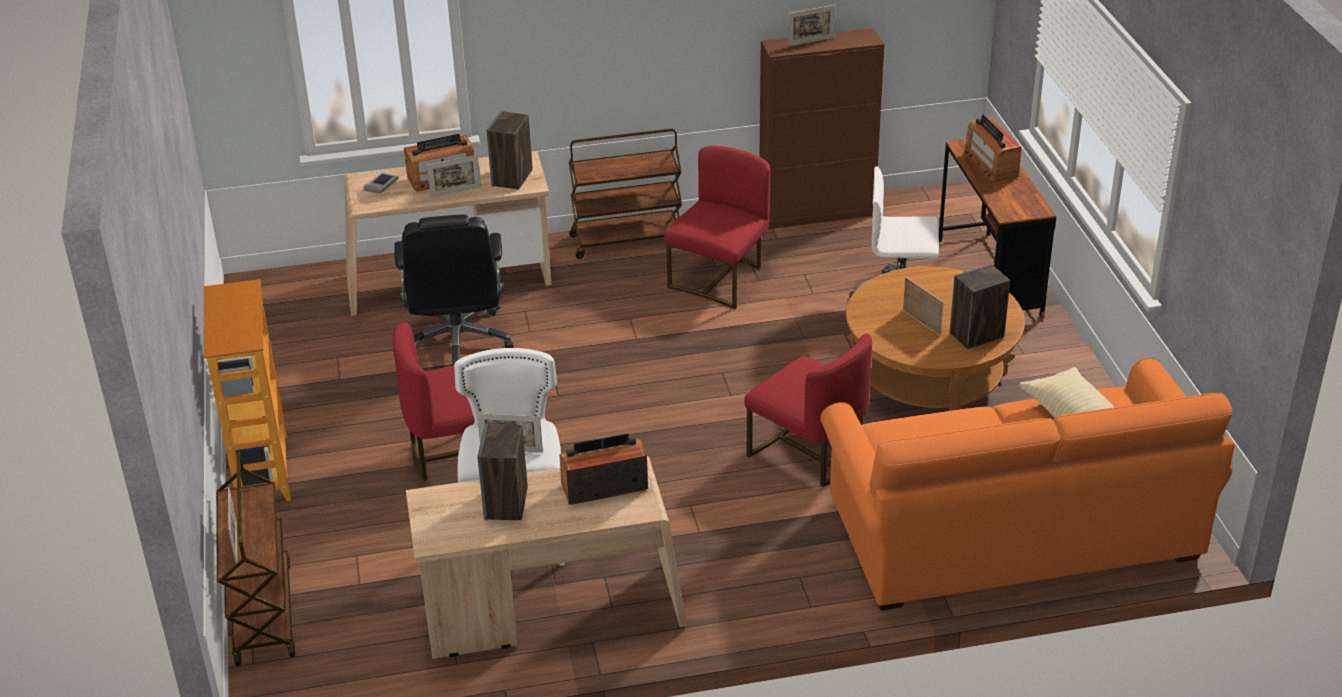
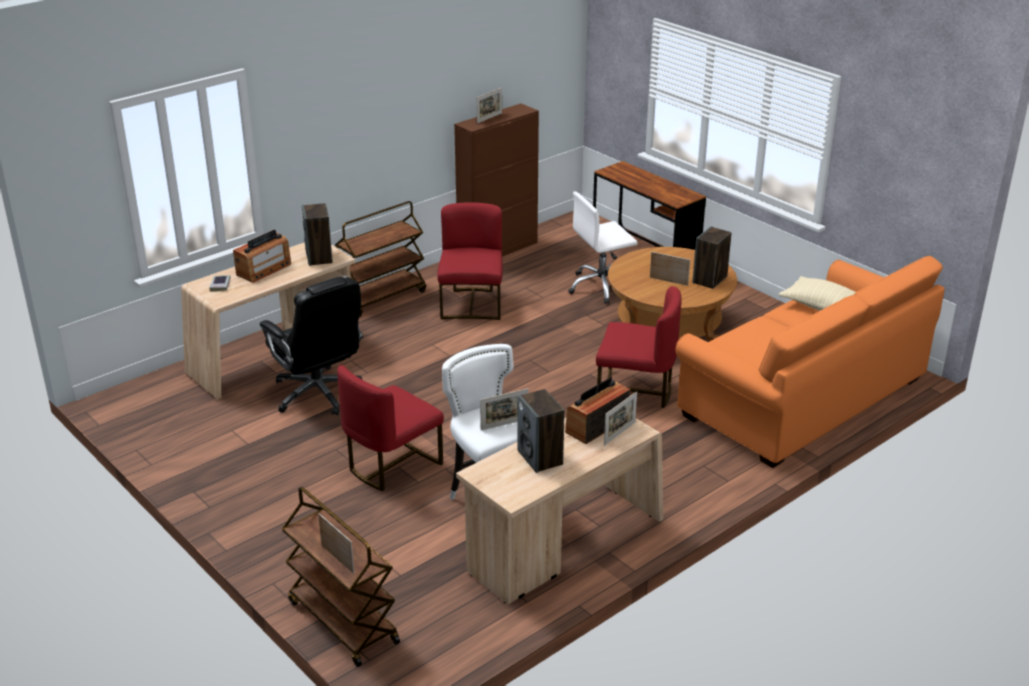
camera: 30 degrees left, 5 degrees down
(262, 471) = (245, 525): bookcase -> none
(455, 192) = (284, 276): picture frame -> picture frame (619, 433)
(990, 164) = (636, 177): radio -> none

